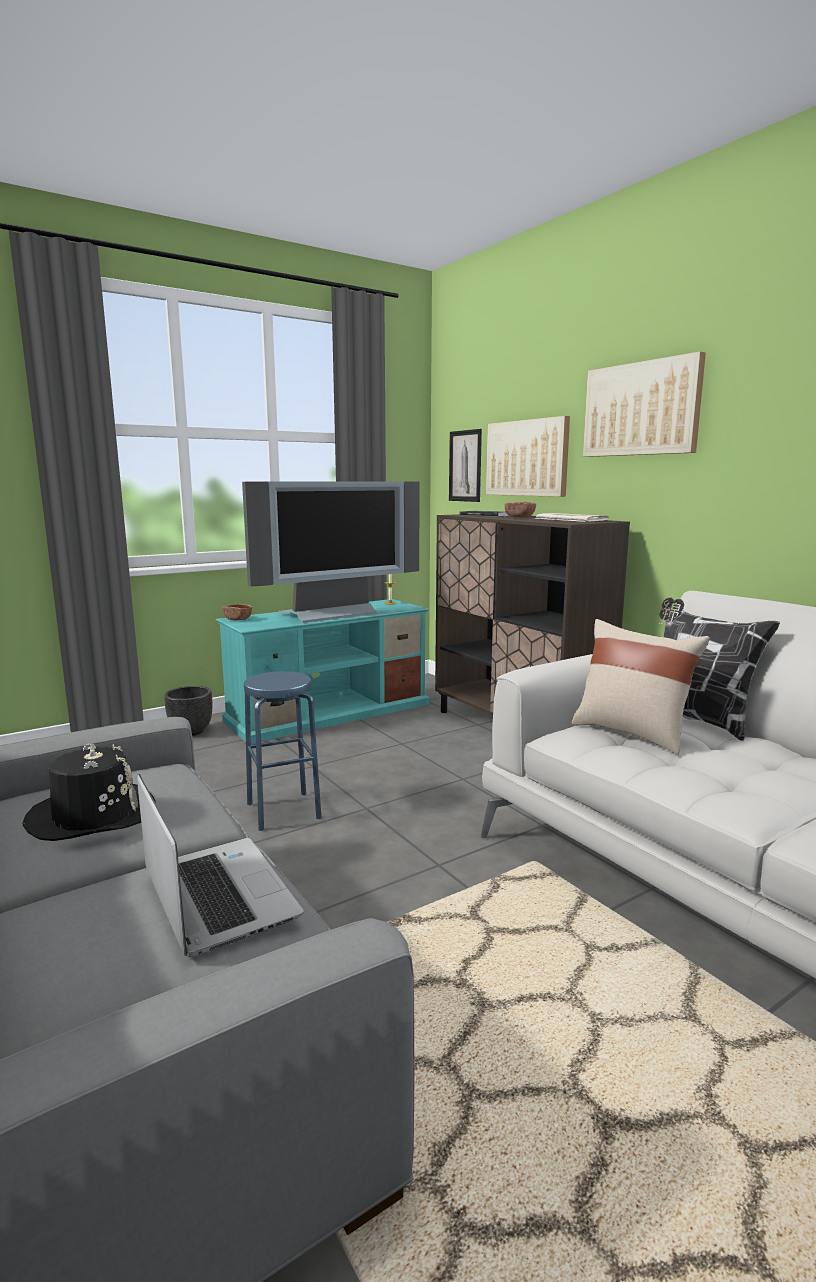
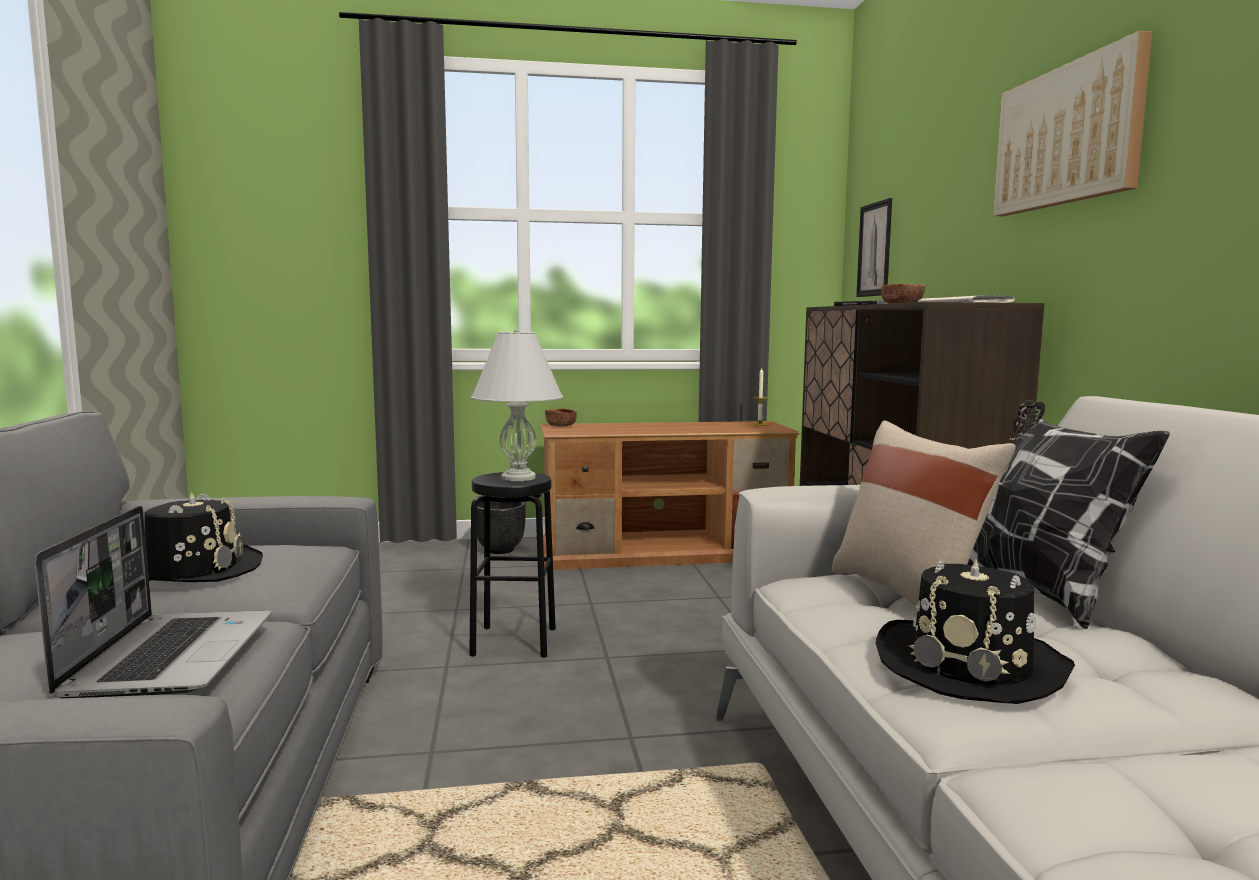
camera: 25 degrees right, 5 degrees down
(282, 678) = (519, 477): none -> white table lamp
(283, 810) = (514, 641): blue stool -> black stool
(330, 712) = (667, 552): turquoise tv stand -> brown tv stand
(331, 614) = (669, 429): television -> none
(527, 458) = (936, 229): picture -> none
(721, 776) = (971, 664): none -> black hat

